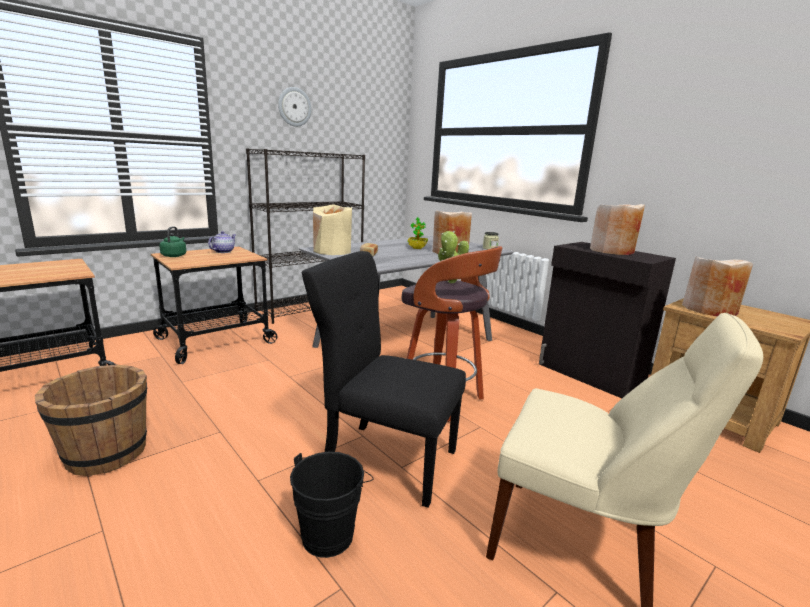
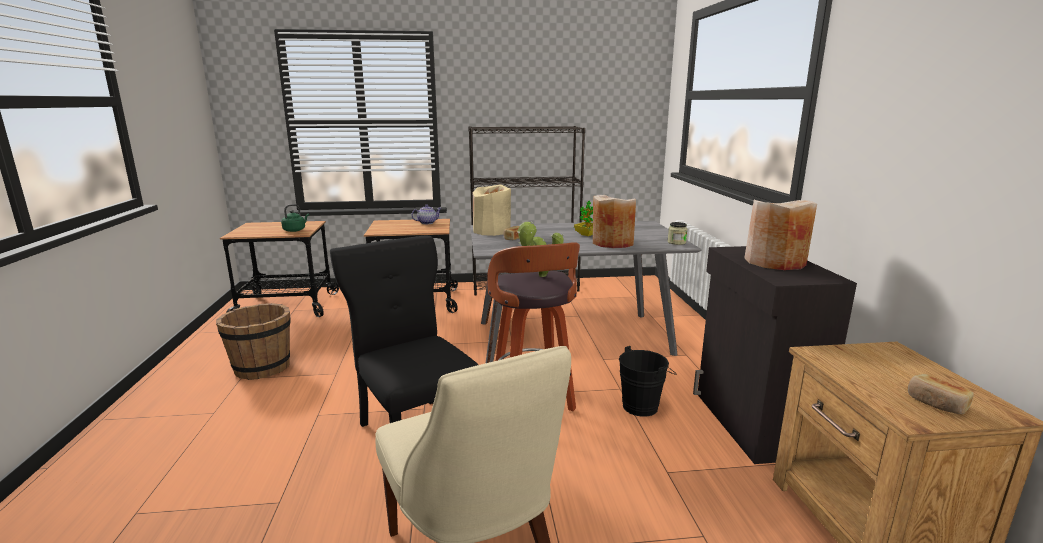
camera: 35 degrees right, 0 degrees up
(174, 255) = (386, 223): green kettle -> green kettle (295, 230)
(294, 107) = (520, 82): wall clock -> none
(331, 532) = (316, 466): black bucket -> black bucket (643, 406)
(710, 310) = (858, 365): beige vase -> none
(774, 322) = (936, 403): none -> bread

